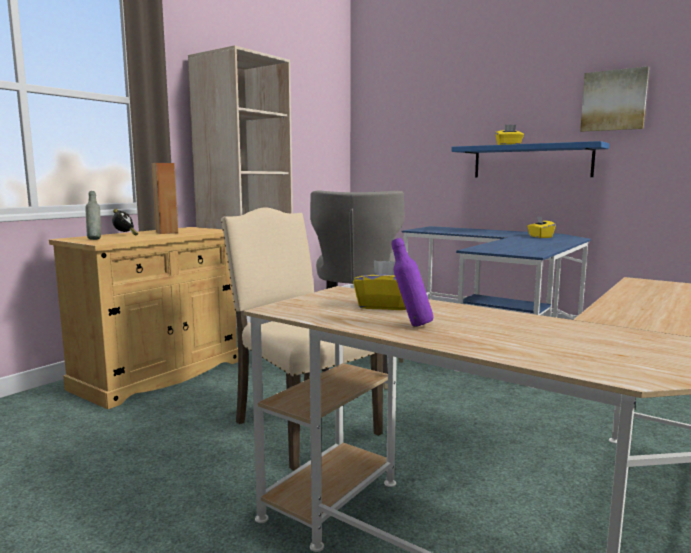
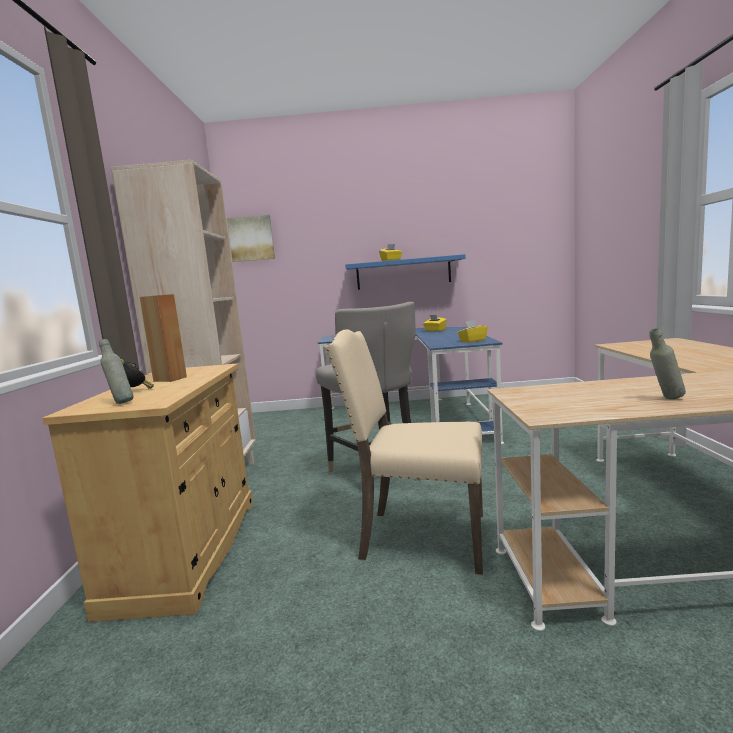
camera: 35 degrees left, 0 degrees up
(384, 306) = (590, 393): yellow tissue box -> yellow tissue box (472, 341)
(411, 325) = (665, 399): purple bottle -> grey bottle
(614, 100) = (458, 224): picture -> picture (251, 238)

